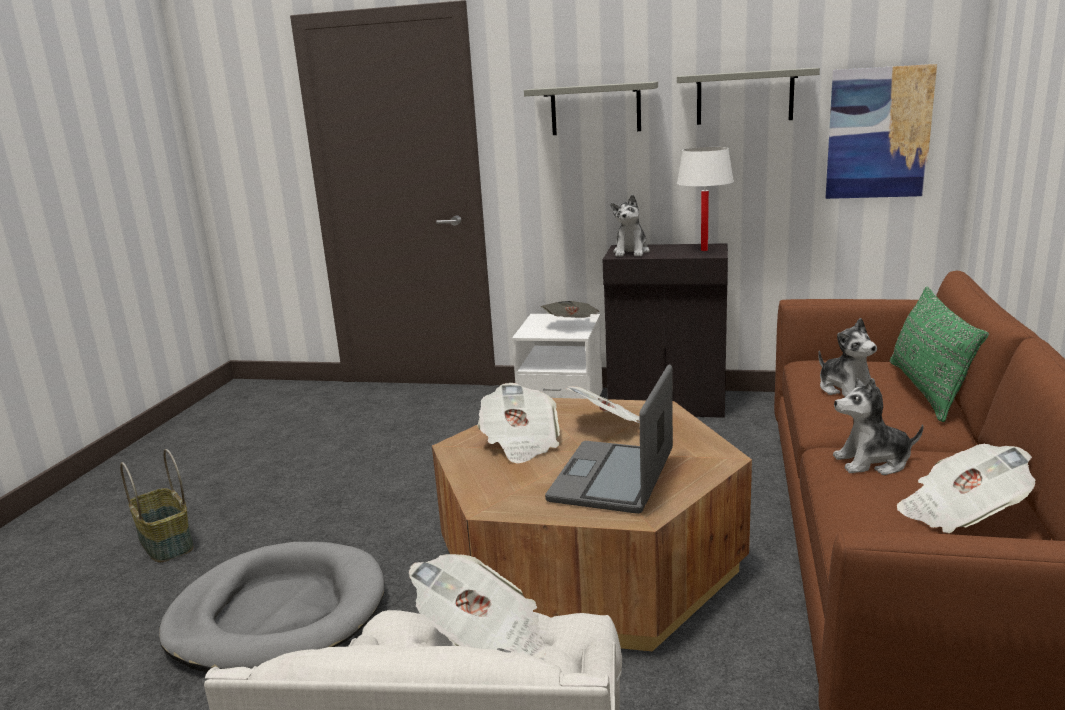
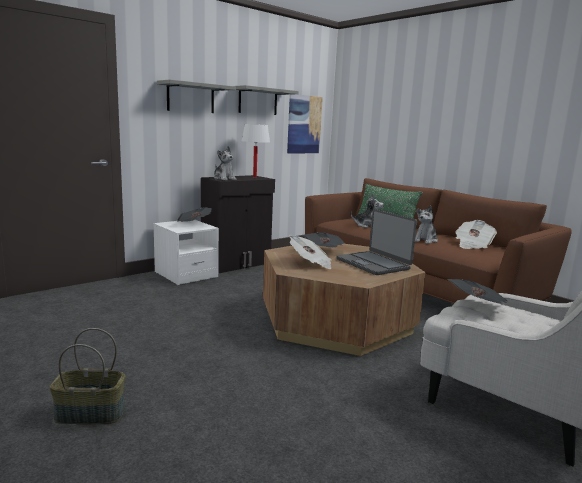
camera: 55 degrees left, 5 degrees down
(278, 614) = (260, 398): grey dog bed -> none

